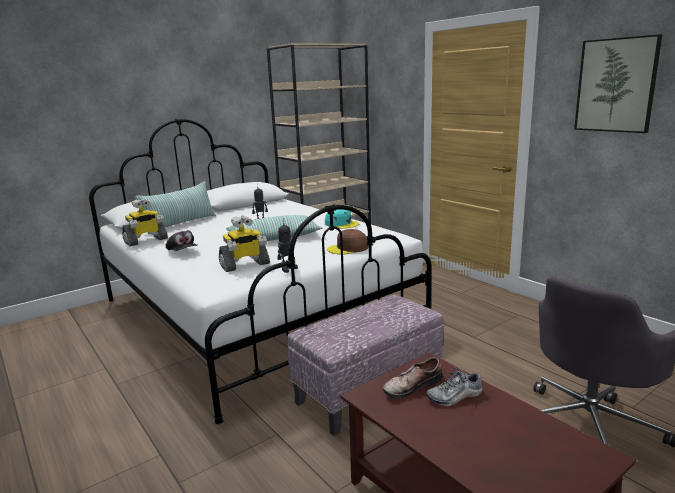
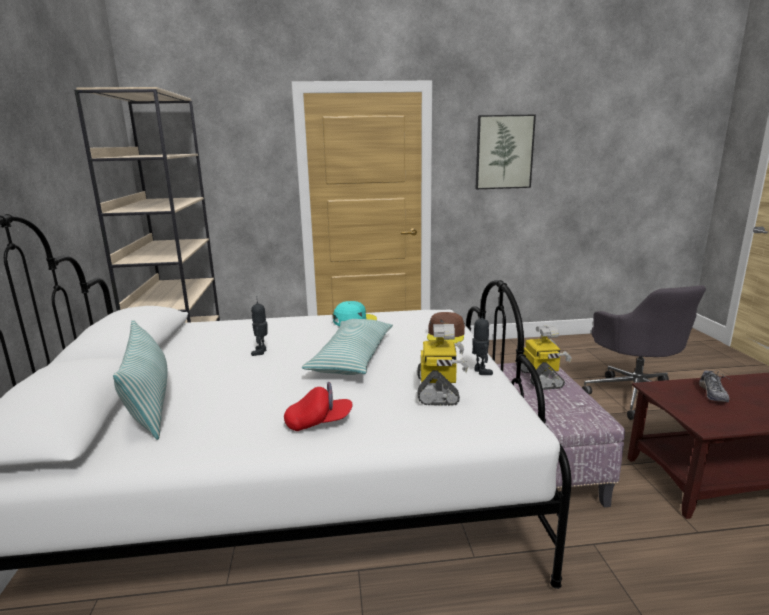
camera: 60 degrees left, 0 degrees up
(146, 240) = (196, 446): toy robot -> toy robot (540, 378)
(182, 252) = (319, 422): black cap -> red cap
(411, 386) = (692, 404): shoe -> none

